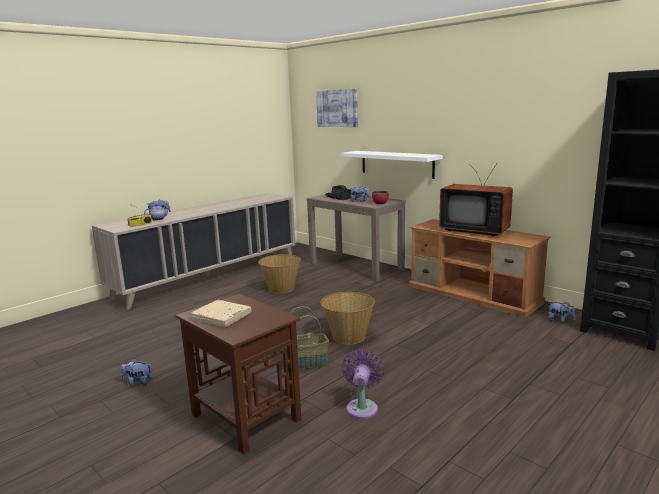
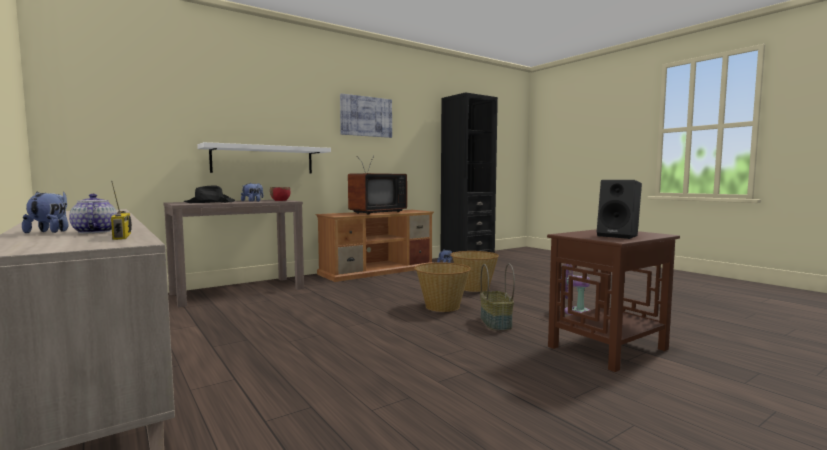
camera: 80 degrees left, 10 degrees down
(137, 382) = (543, 412): plush toy -> none
(221, 317) = (619, 236): beige book -> black speaker
(281, 288) = (259, 324): basket -> basket (473, 288)
(337, 108) = (156, 84): picture -> picture (366, 116)

